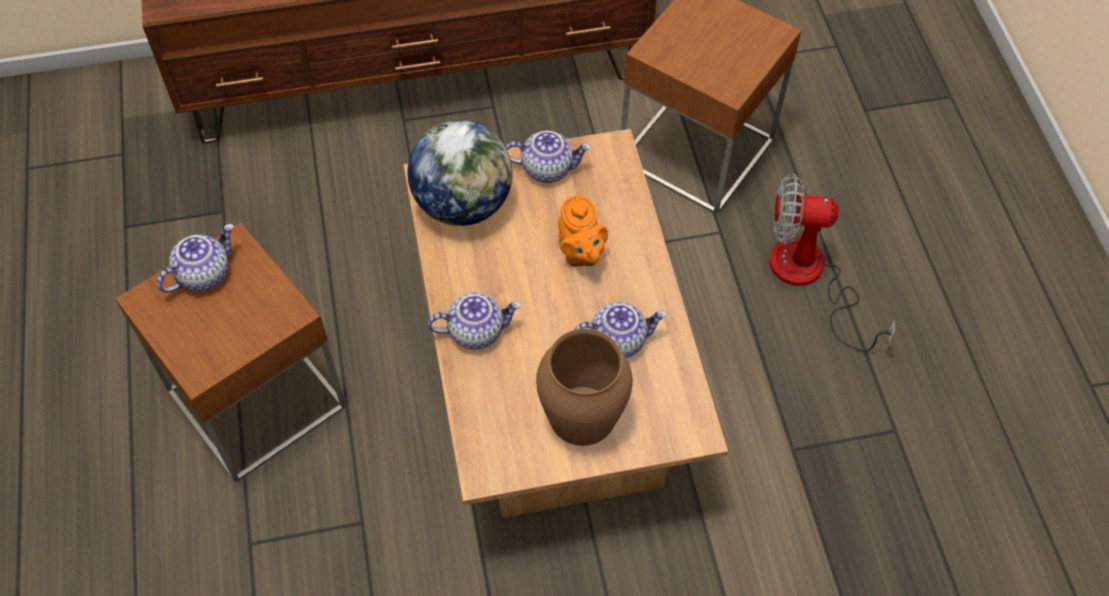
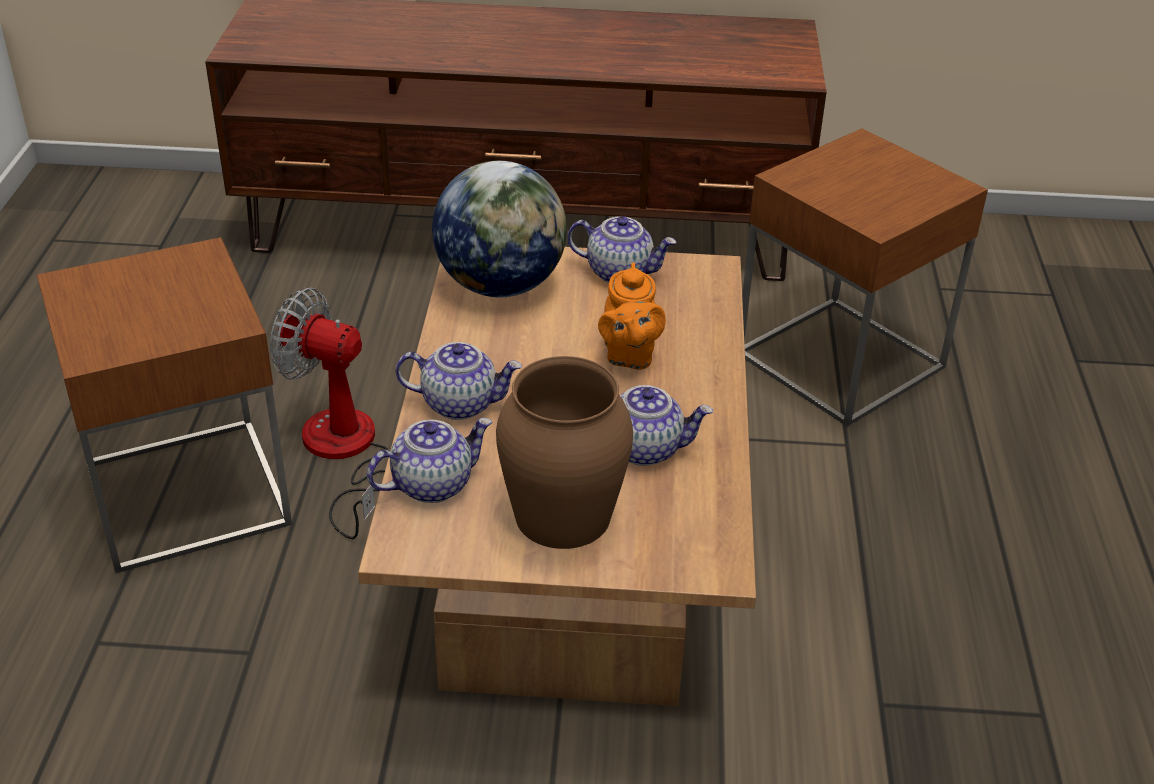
camera: 15 degrees right, 20 degrees down
(204, 273) = (151, 271): teapot -> teapot (432, 484)
(809, 278) = (956, 515): fan -> fan (343, 453)

